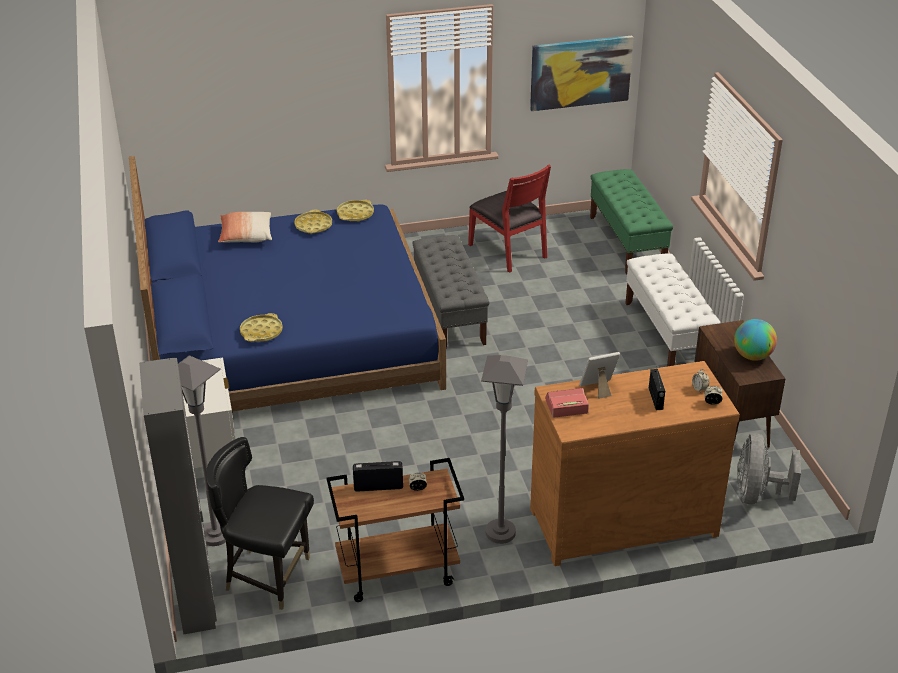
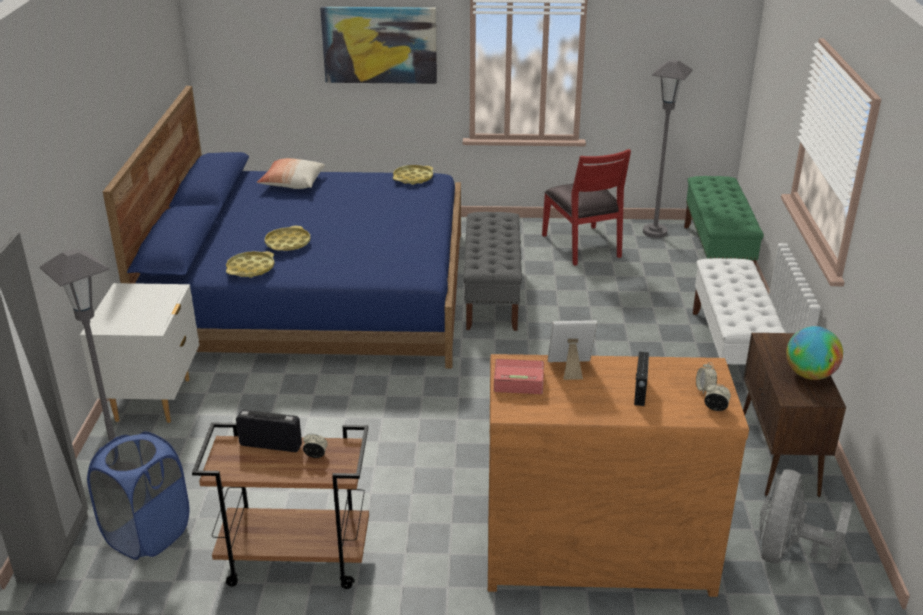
camera: 15 degrees right, 5 degrees down
(268, 576) = (148, 534): black chair -> blue laundry basket
(313, 226) = (364, 183): yellow tray -> yellow tray (288, 243)
(500, 533) = (439, 537): grey floor lamp -> grey floor lamp (654, 232)
(580, 72) = (685, 59): picture -> picture (379, 45)

